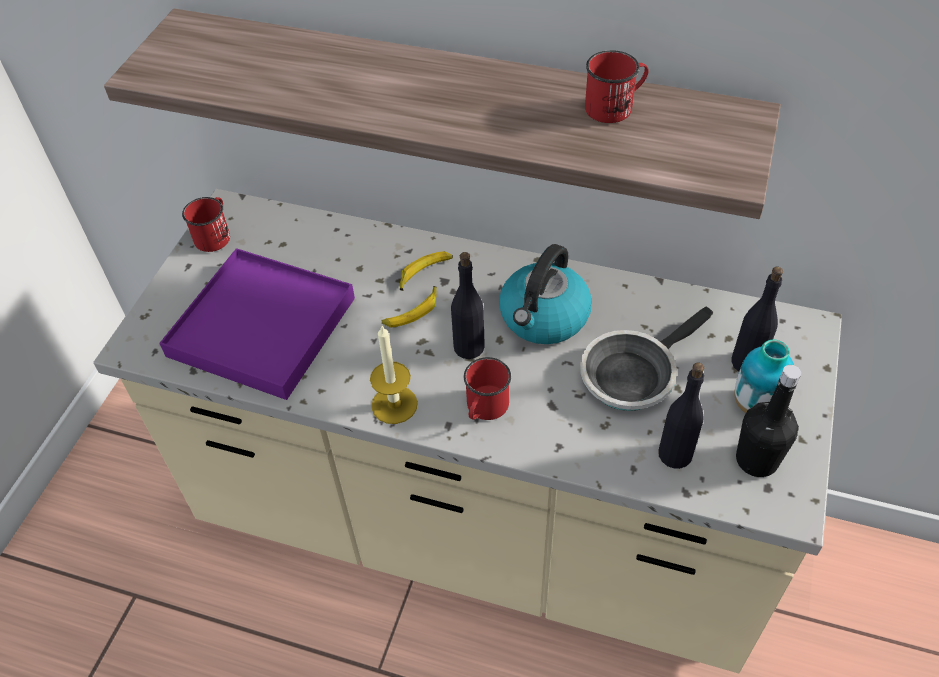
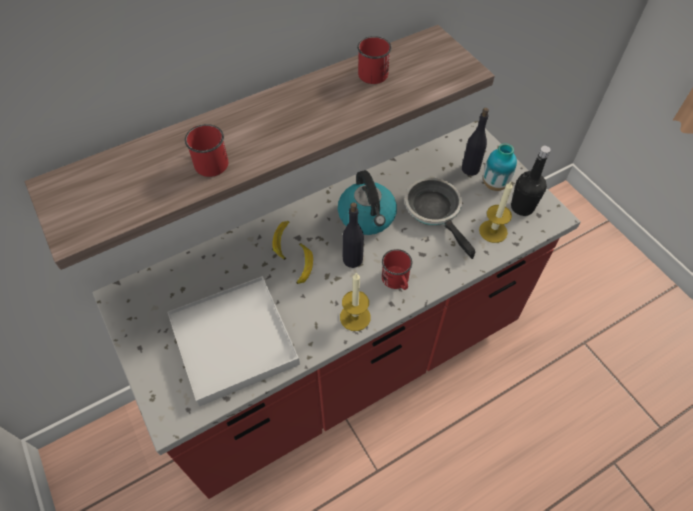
camera: 50 degrees left, 5 degrees up
(215, 235) = (132, 317): red mug -> red mug (209, 160)
(263, 327) = (234, 341): purple tray -> white tray
(478, 528) = (346, 363): beige counter -> red counter
(632, 374) = (435, 211): frying pan -> frying pan turned 150 degrees clockwise
(675, 454) = (493, 231): black bottle -> candle

